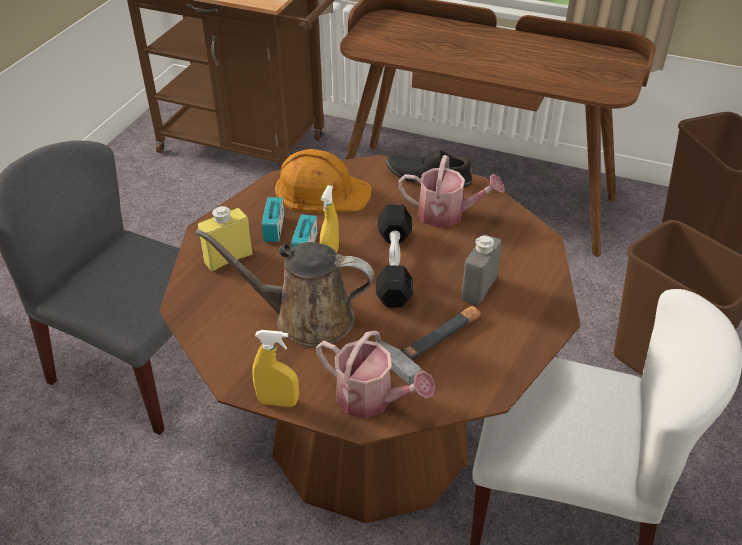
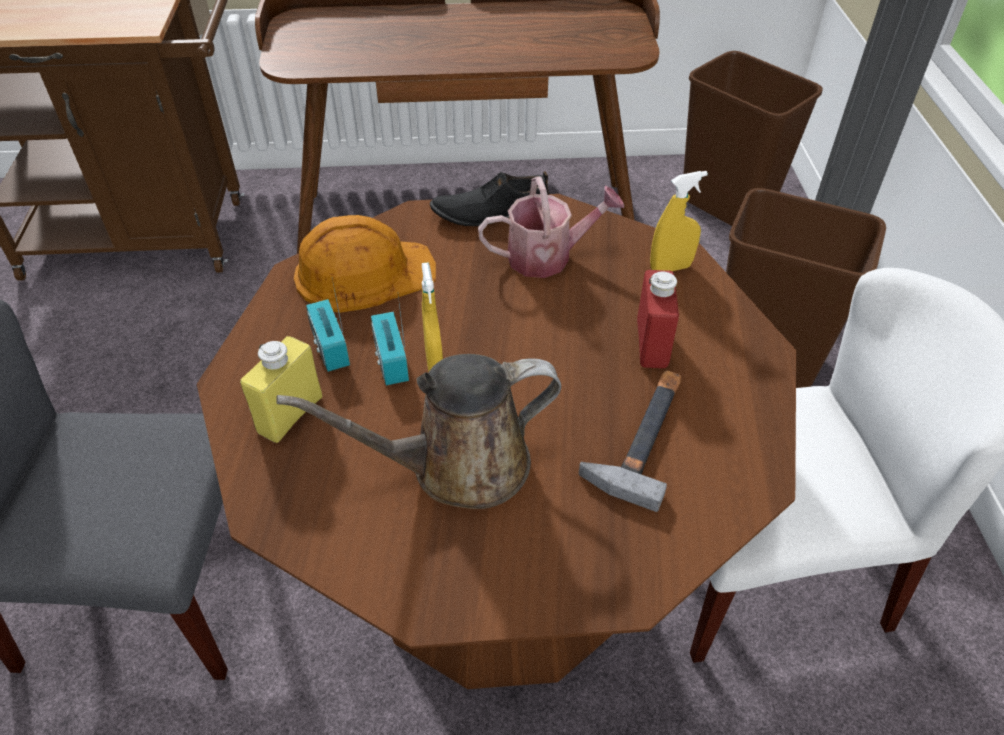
camera: 25 degrees left, 5 degrees up
(278, 402) = (499, 611): yellow spray bottle -> yellow spray bottle (670, 268)
(371, 399) = (622, 553): watering can -> none
(394, 266) = (527, 348): black dumbbell -> none
(479, 289) = (652, 344): grey bottle -> red bottle

